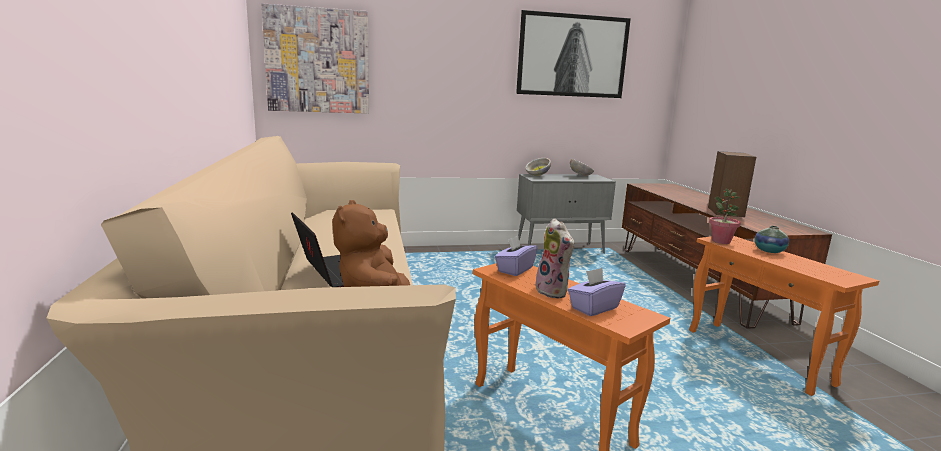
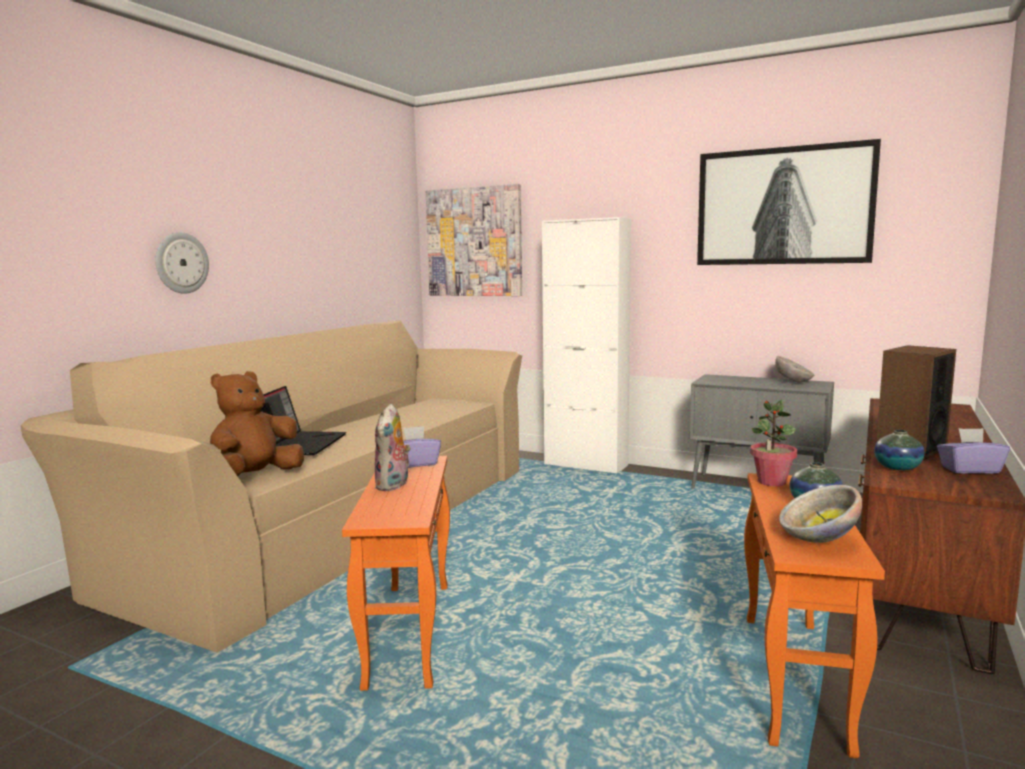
camera: 40 degrees right, 5 degrees down
(139, 63) = (181, 263): none -> wall clock
(434, 250) = (586, 465): none -> white cabinet
(537, 175) = (723, 377): bowl -> bowl (818, 539)
(594, 308) = (386, 504): purple tissue box -> purple tissue box (969, 470)
(750, 223) = (897, 467): none -> vase

